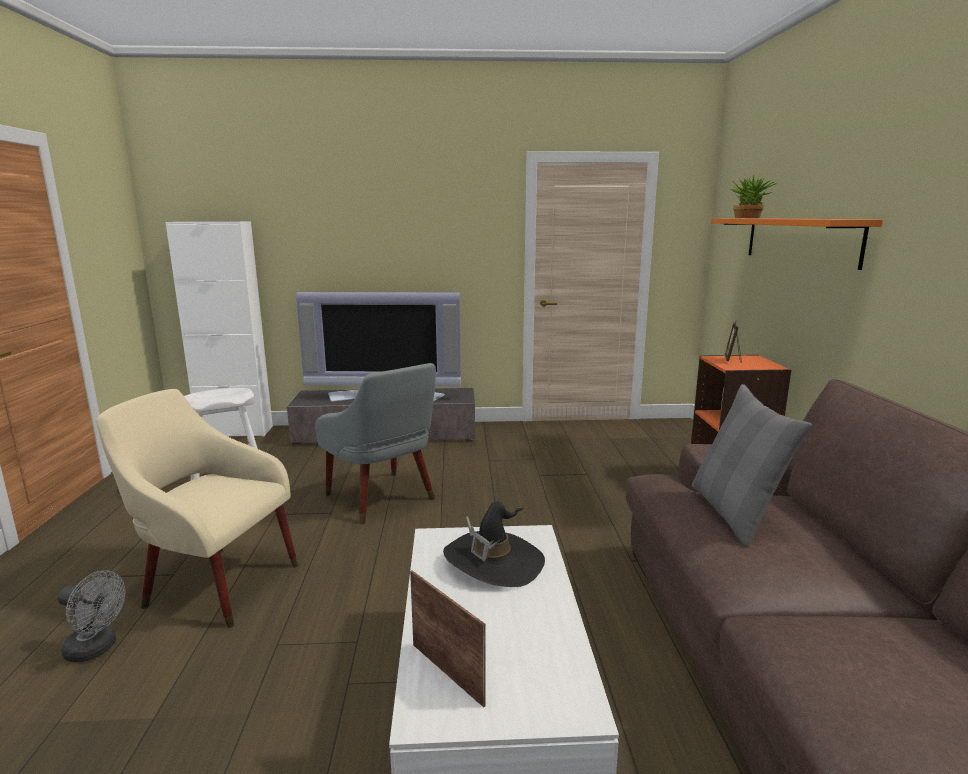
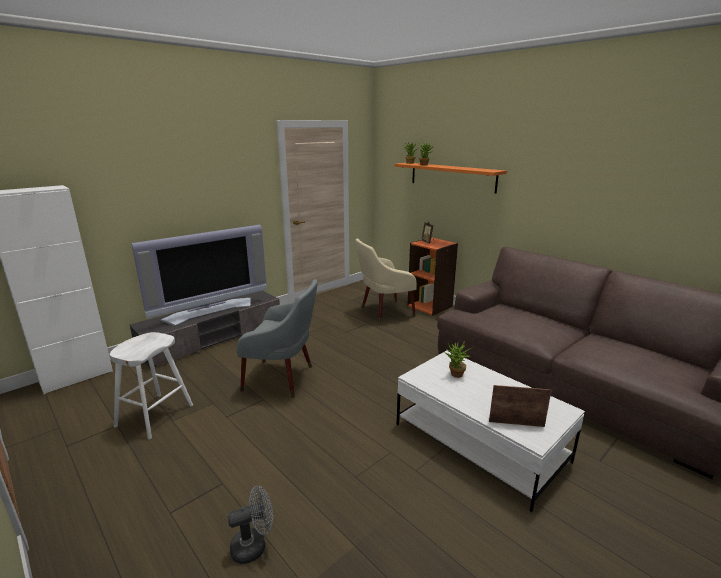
camera: 40 degrees left, 5 degrees up
(215, 583) = (262, 471): beige armchair -> beige armchair (384, 312)
(494, 561) = (455, 375): black hat -> potted plant
(734, 513) = (507, 317): grey pillow -> none

